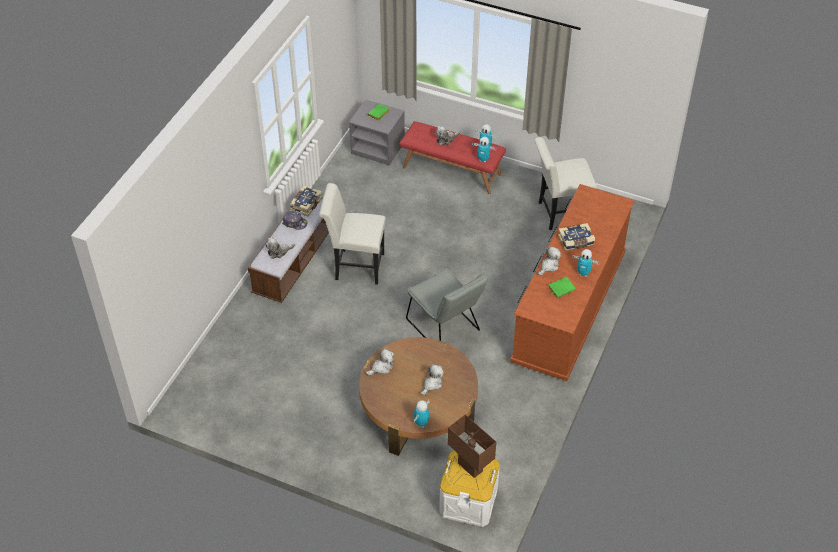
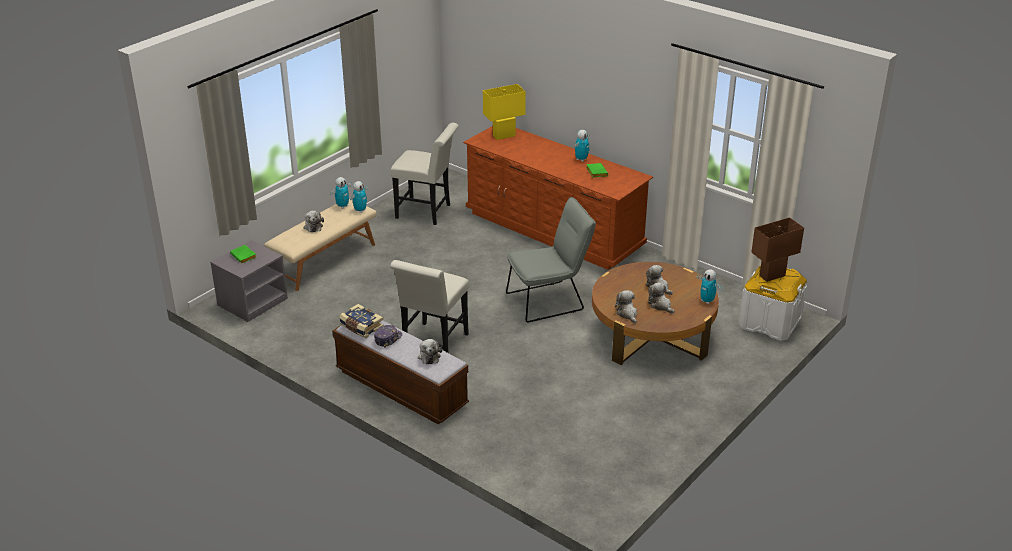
camera: 75 degrees left, 15 degrees down
(452, 170) = (324, 260): red bench -> beige bench
(548, 266) = (564, 173): plush toy -> plush toy (660, 305)
(559, 213) = (427, 212): white chair -> white chair turned 75 degrees counterclockwise
(576, 242) = (539, 156): book -> none
(605, 209) = (504, 136): none -> yellow table lamp

